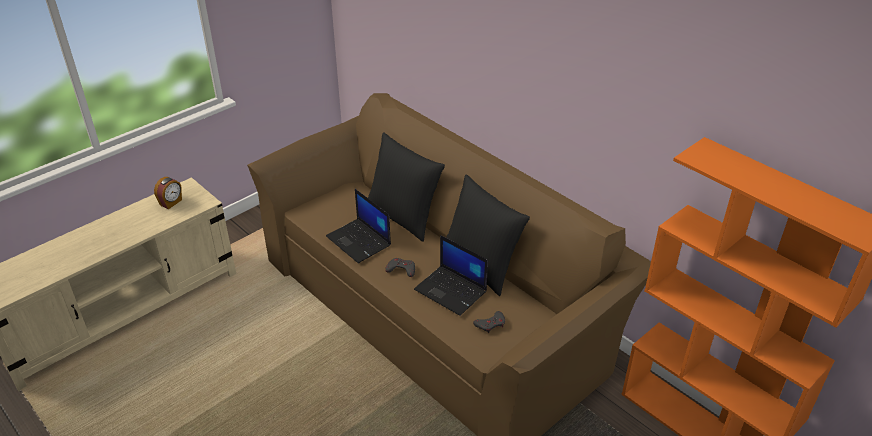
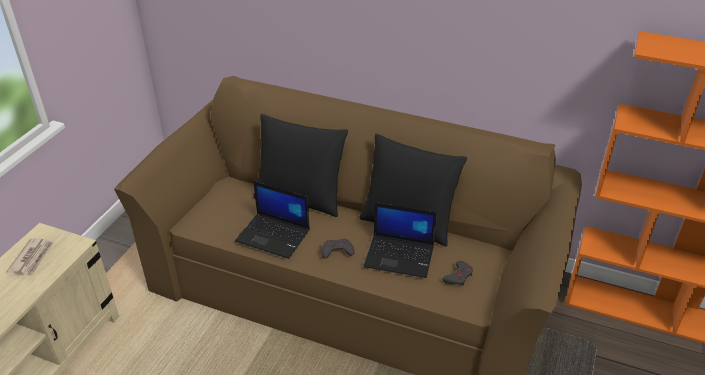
camera: 25 degrees left, 0 degrees up
(171, 202) = (32, 258): alarm clock -> newspaper

